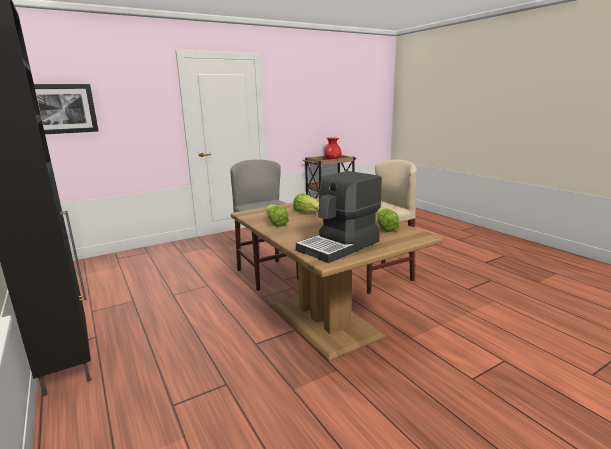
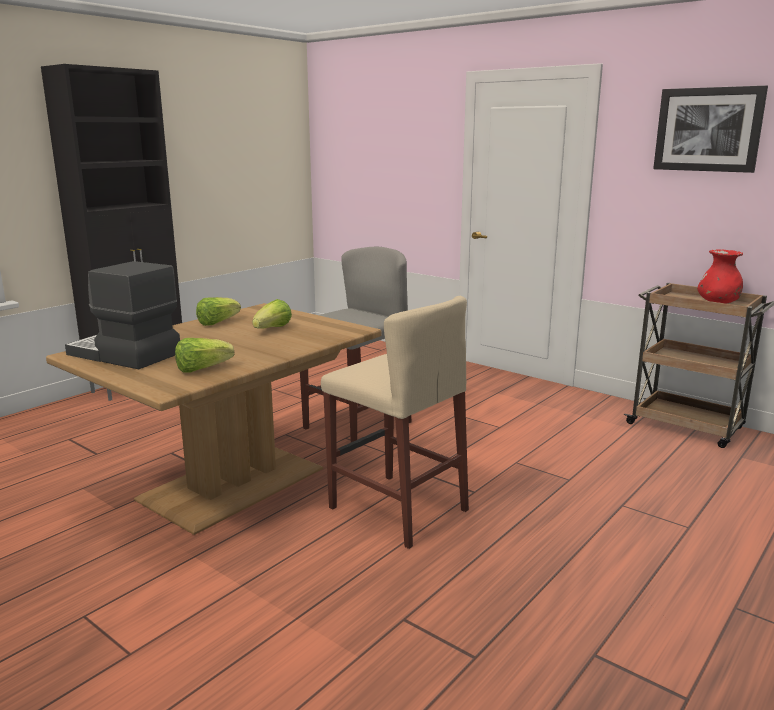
camera: 70 degrees right, 0 degrees up
(62, 109) = (346, 153): picture -> picture (708, 129)

